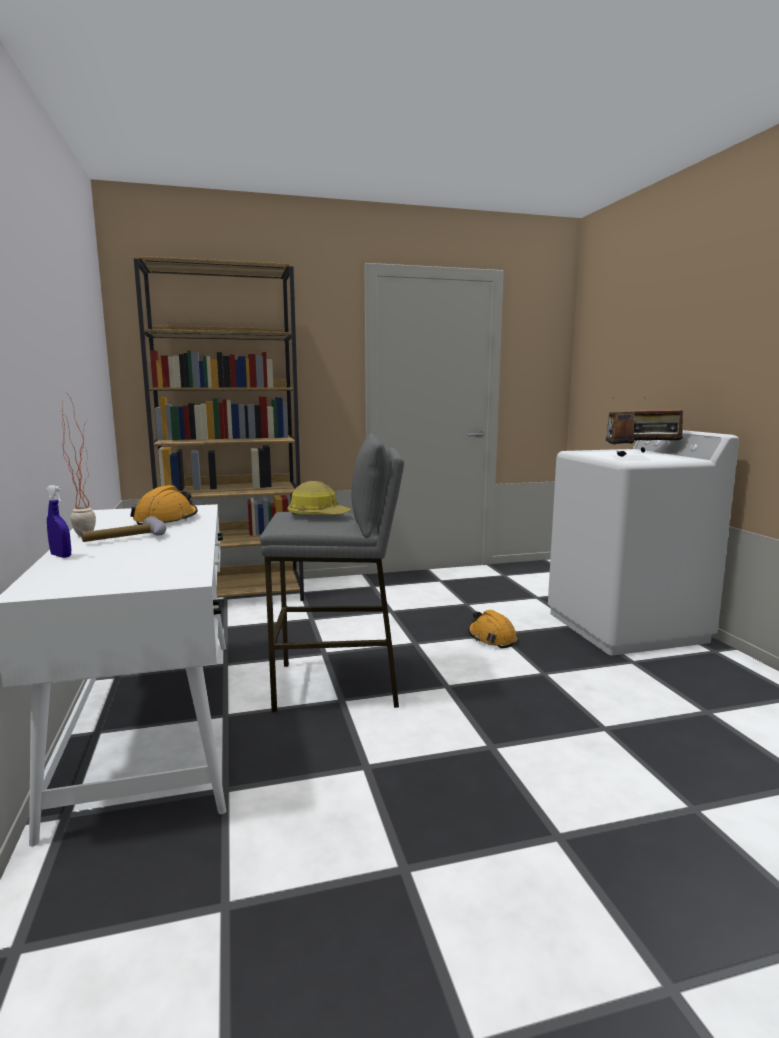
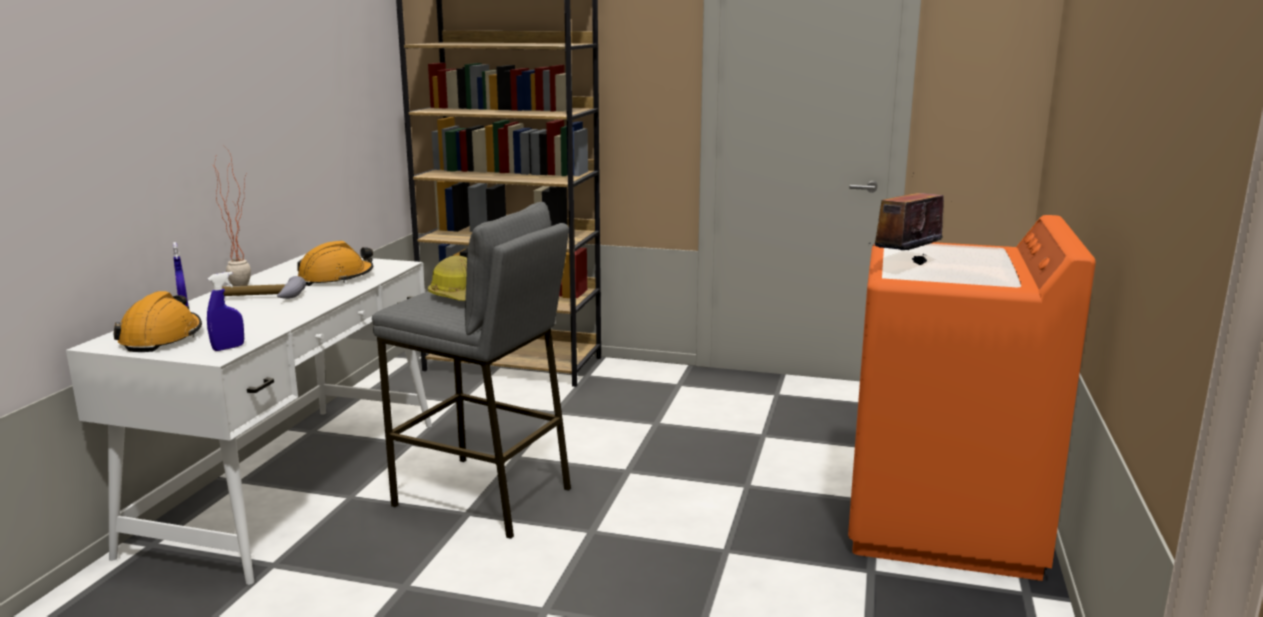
camera: 30 degrees right, 5 degrees up
(185, 573) = (228, 348): none -> blue spray bottle
(491, 638) = (728, 488): orange hard hat -> orange hard hat (161, 338)
(626, 627) = (943, 523): white washing machine -> orange washing machine
(652, 453) = (1002, 262): radio -> none

